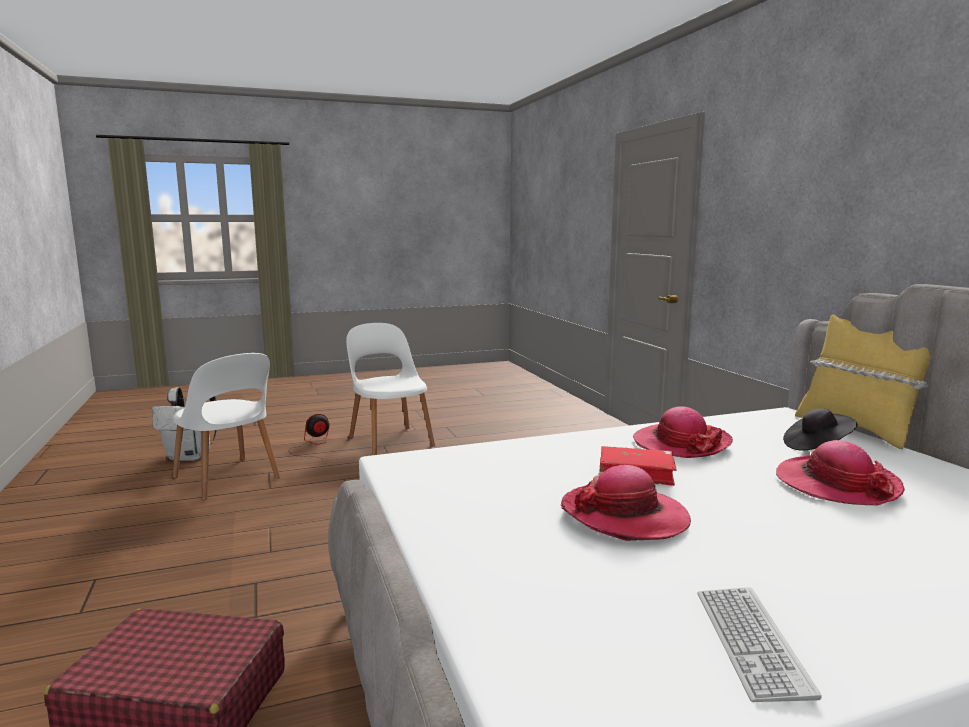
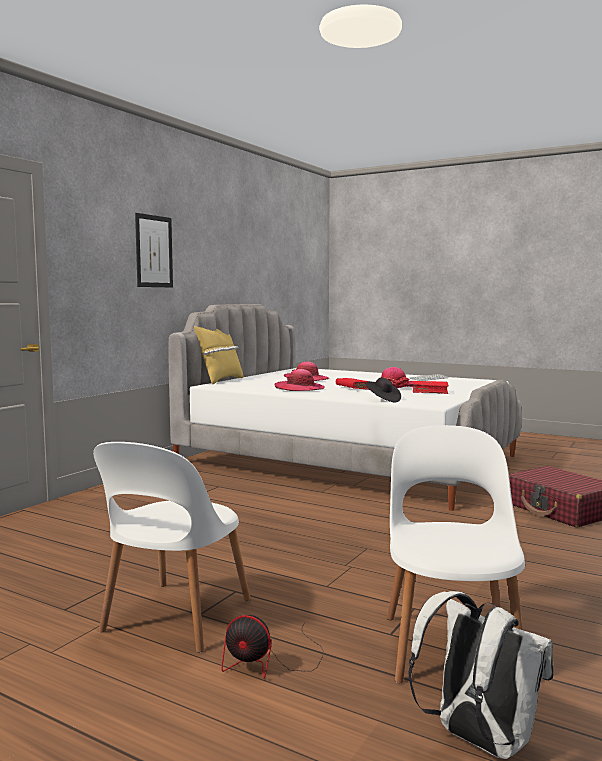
camera: 130 degrees left, 5 degrees down
(502, 514) = (430, 391): none -> red book
(817, 446) = (261, 381): black hat -> black hat (383, 400)
(828, 186) = (154, 251): none -> picture

